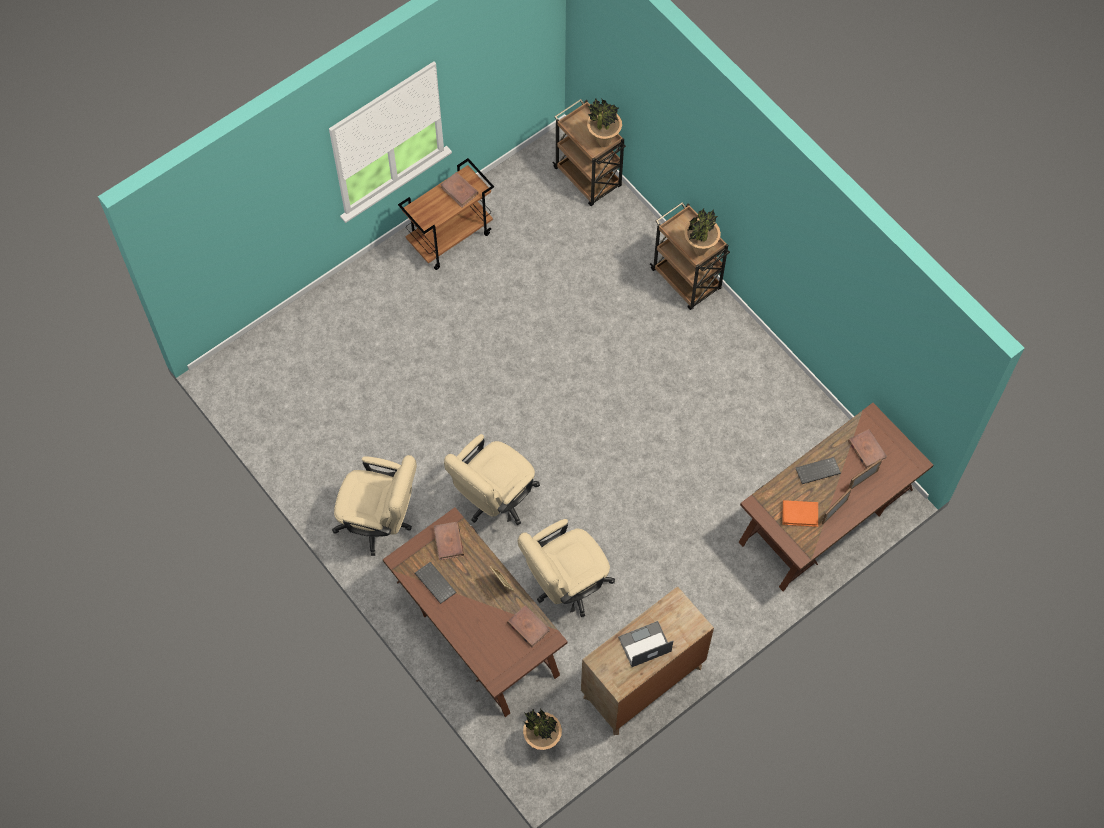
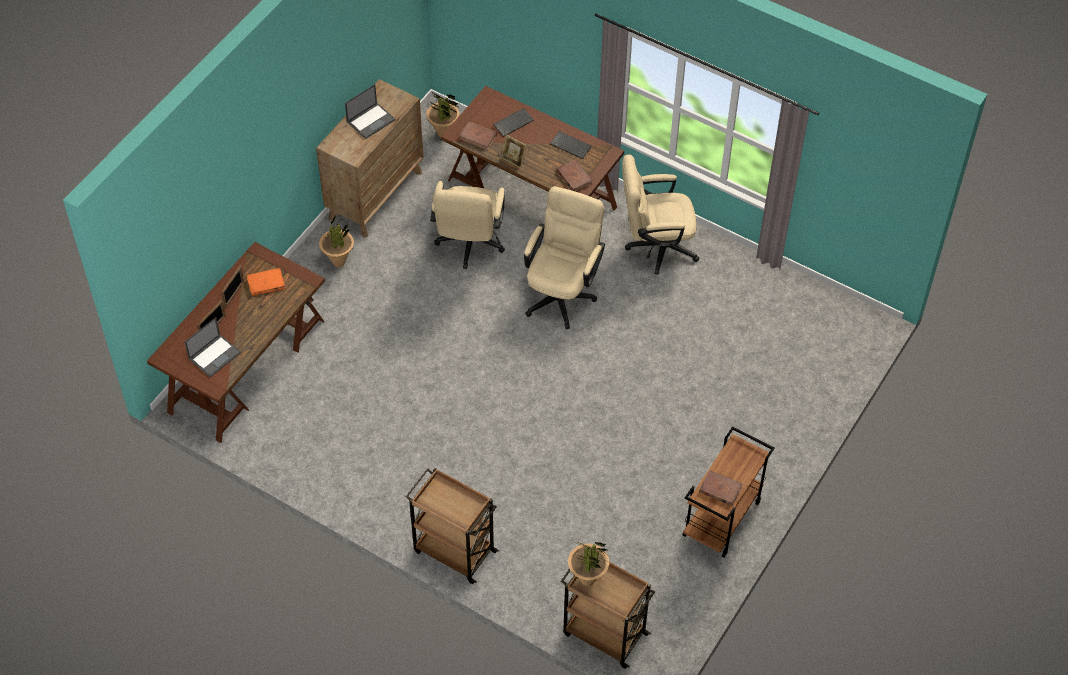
camera: 160 degrees right, 10 degrees down
(565, 585) = (469, 245): beige office chair -> beige office chair turned 150 degrees clockwise
(700, 250) = (438, 491): potted plant -> potted plant (339, 262)
(817, 472) = (258, 323): keyboard -> keyboard (513, 122)
(866, 449) = (215, 355): brown book -> laptop

